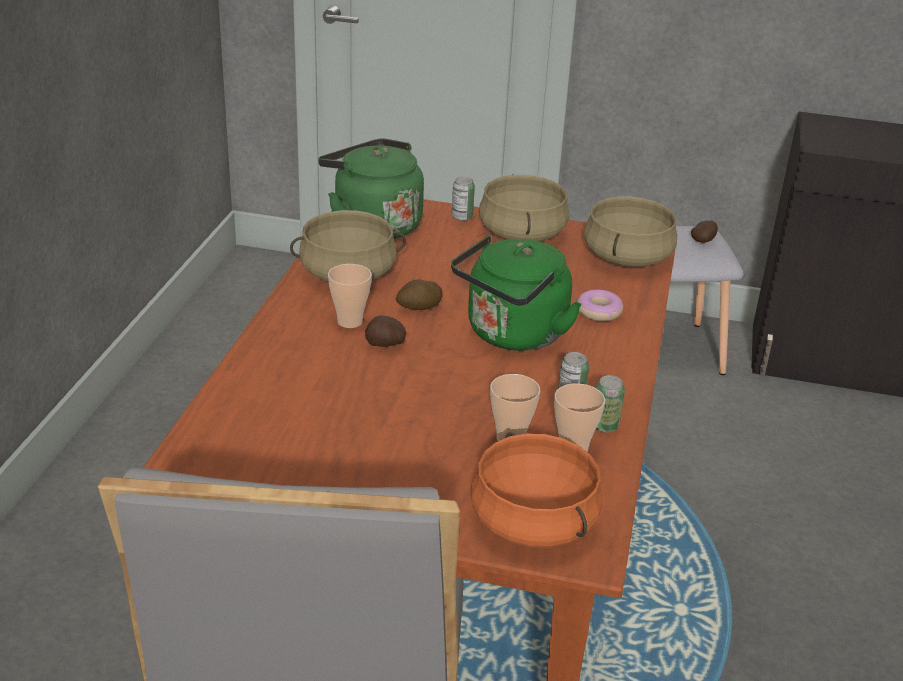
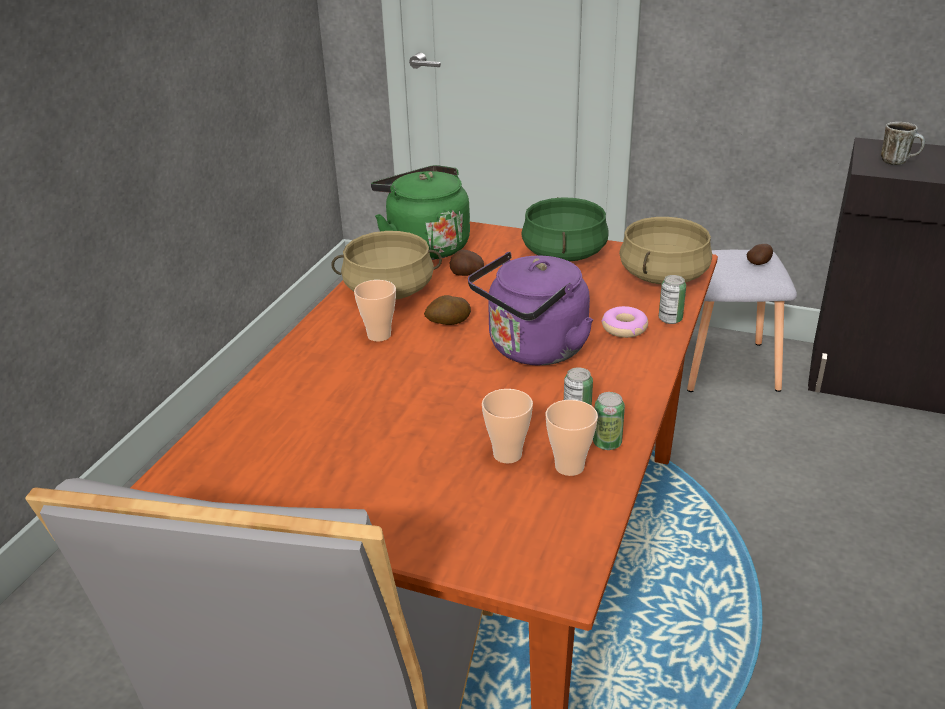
camera: 10 degrees right, 0 degrees up
(385, 344) = (407, 357): potato -> potato (467, 274)
(462, 217) = (510, 238): can -> can (670, 319)
(512, 335) = (533, 350): green kettle -> purple kettle
(521, 233) = (563, 253): beige cooking pot -> green cooking pot
(535, 522) = (513, 543): orange cooking pot -> none
(844, 139) = (899, 162): none -> mug

